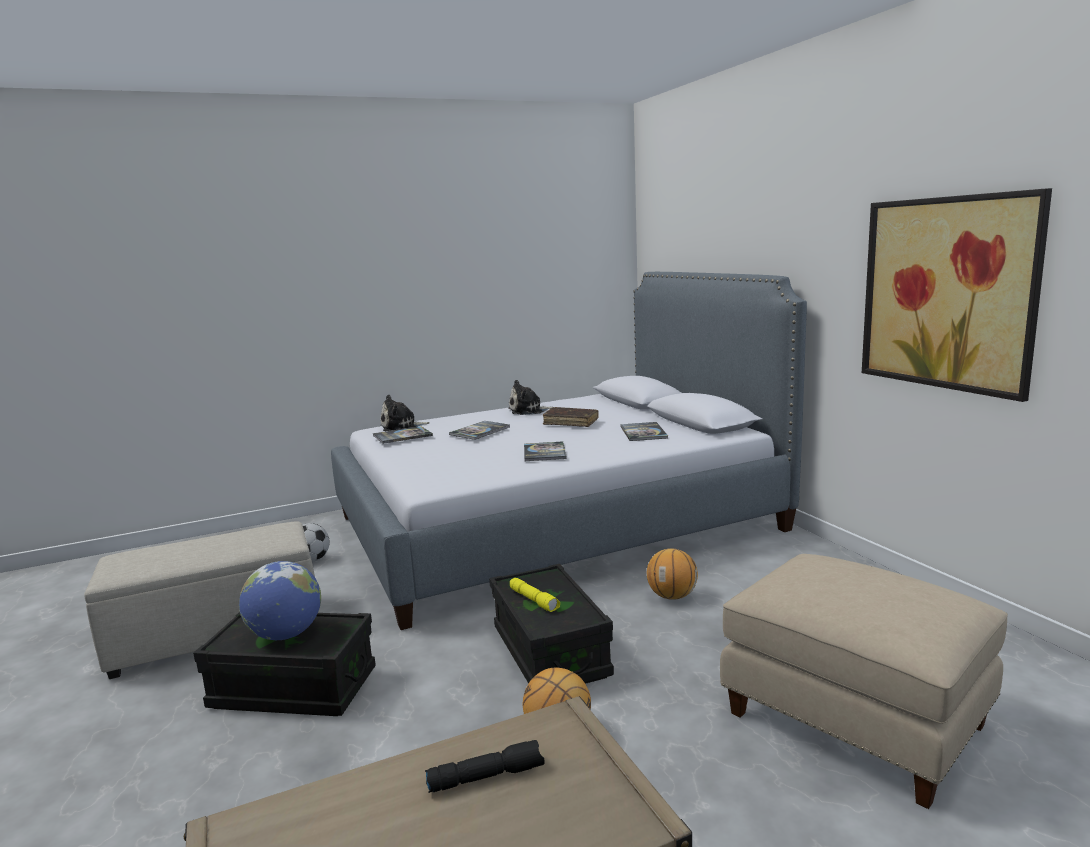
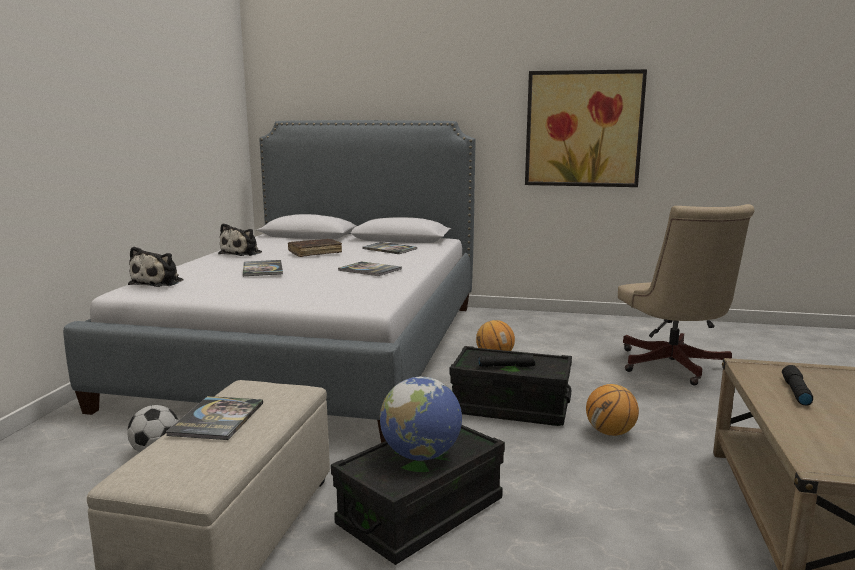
camera: 55 degrees left, 0 degrees up
(402, 436) = (198, 285): book -> book (217, 419)
(534, 600) = (506, 366): yellow flashlight -> black flashlight
(852, 720) = (673, 368): beige ottoman -> beige office chair

